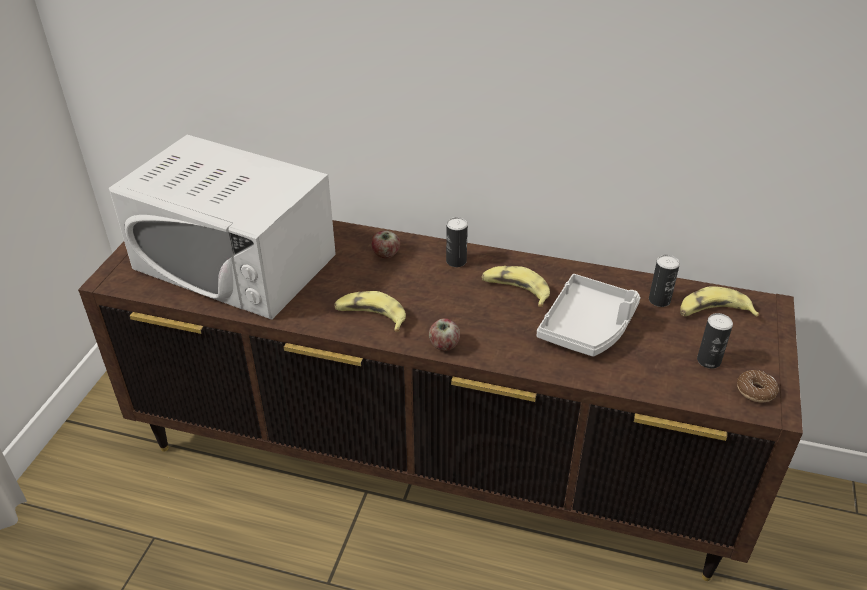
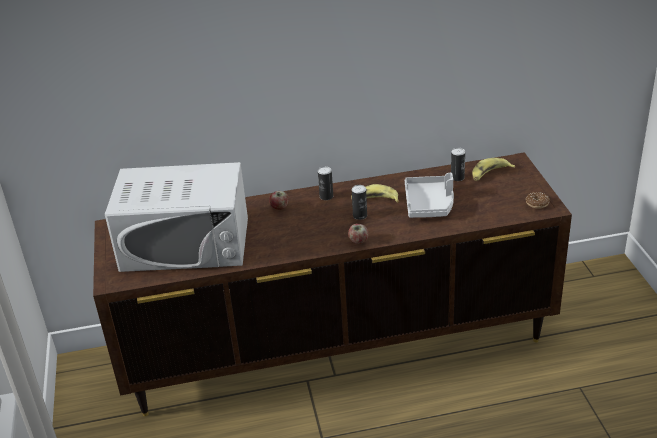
camera: 25 degrees left, 5 degrees down
(371, 317) = (302, 242): banana -> none
(708, 360) = (504, 198): can -> can (360, 216)

